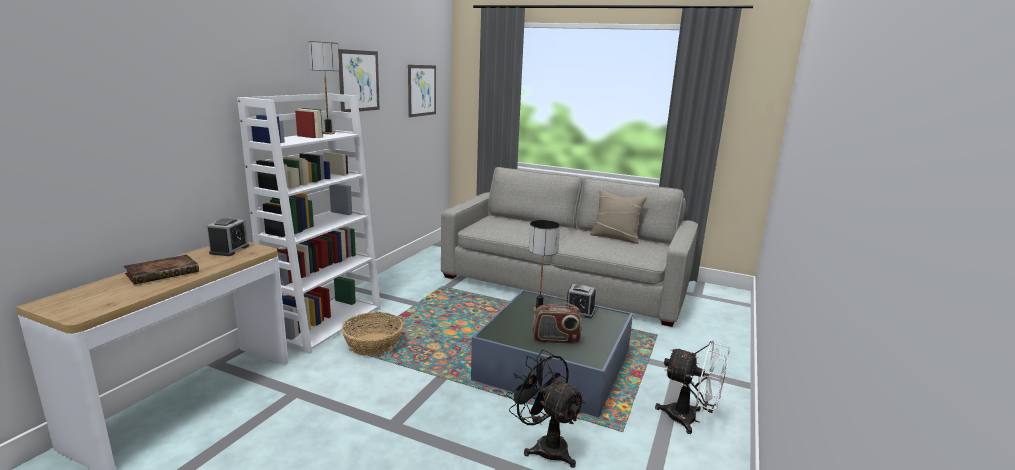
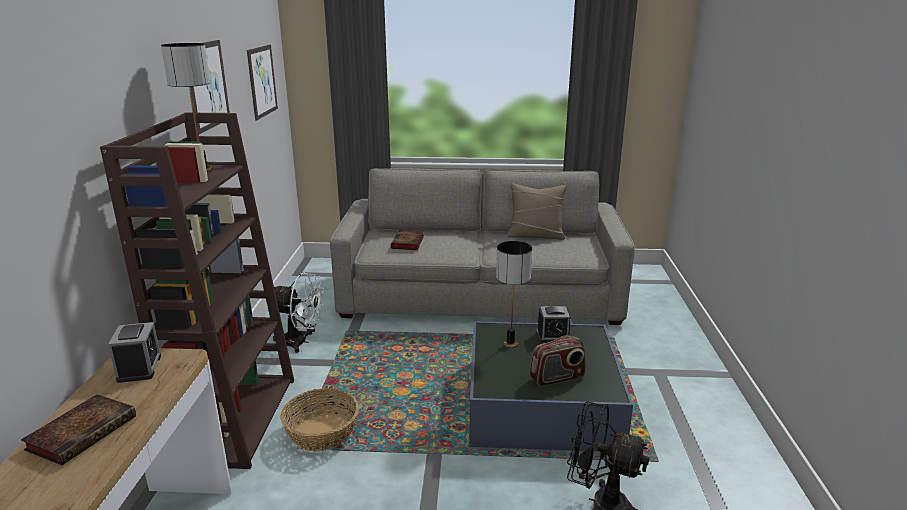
camera: 20 degrees left, 5 degrees up
(326, 322) = (237, 418): white bookcase -> brown bookcase
(505, 226) = (408, 242): none -> book
(690, 419) = (705, 428): white fan -> white fan (301, 342)

